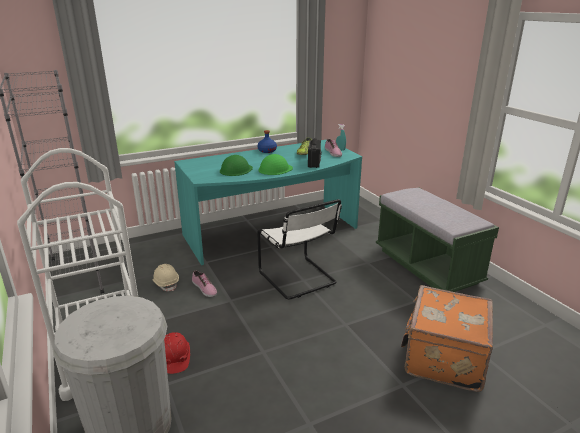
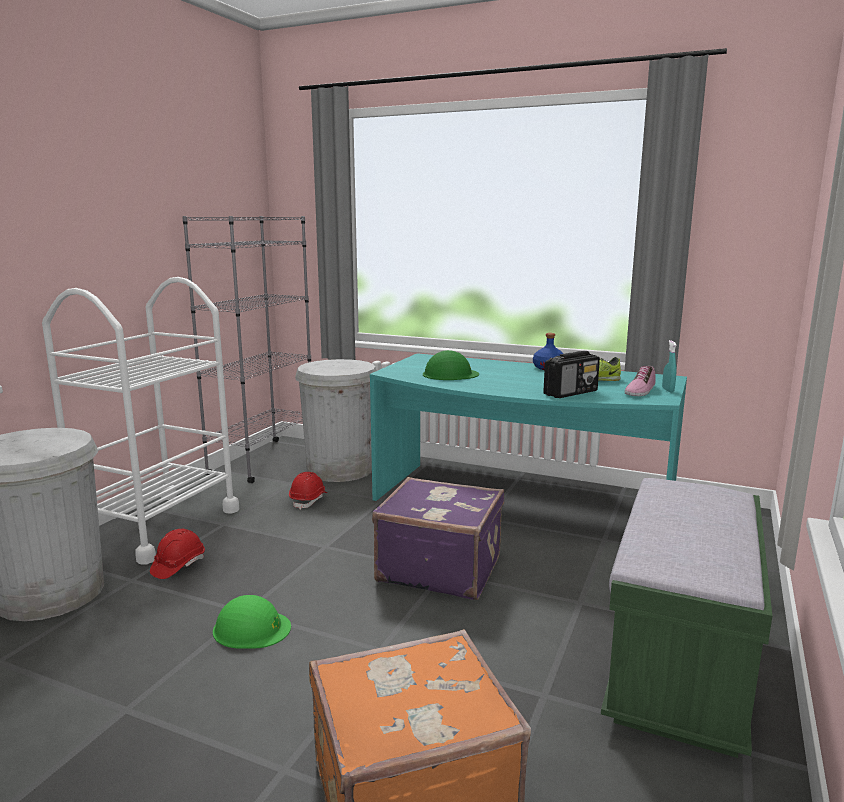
camera: 50 degrees right, 10 degrees down
(143, 257) = (340, 469): none -> white trash can
(166, 283) = (309, 500): beige hard hat -> red hard hat
(204, 288) = (328, 522): shoe -> none
(275, 169) = (496, 385): green hard hat -> green hard hat (251, 628)
(299, 279) = (440, 568): white chair -> purple suitcase

